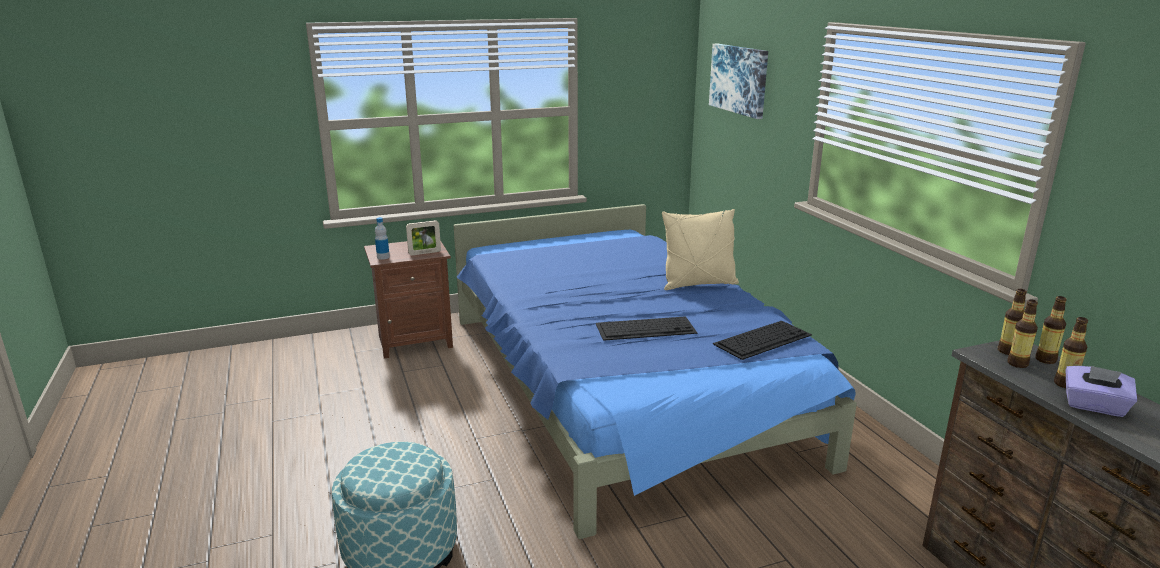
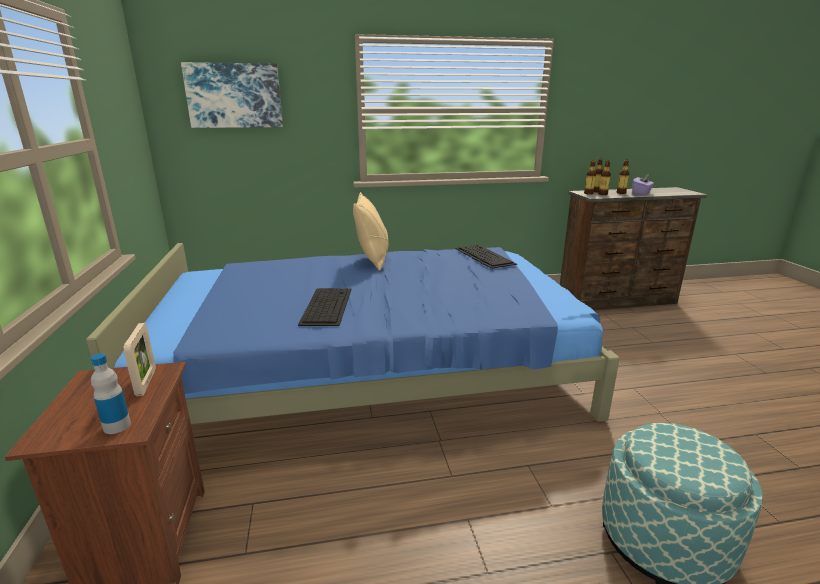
camera: 80 degrees left, 0 degrees up
(646, 328) = (460, 283): keyboard -> keyboard (326, 305)

